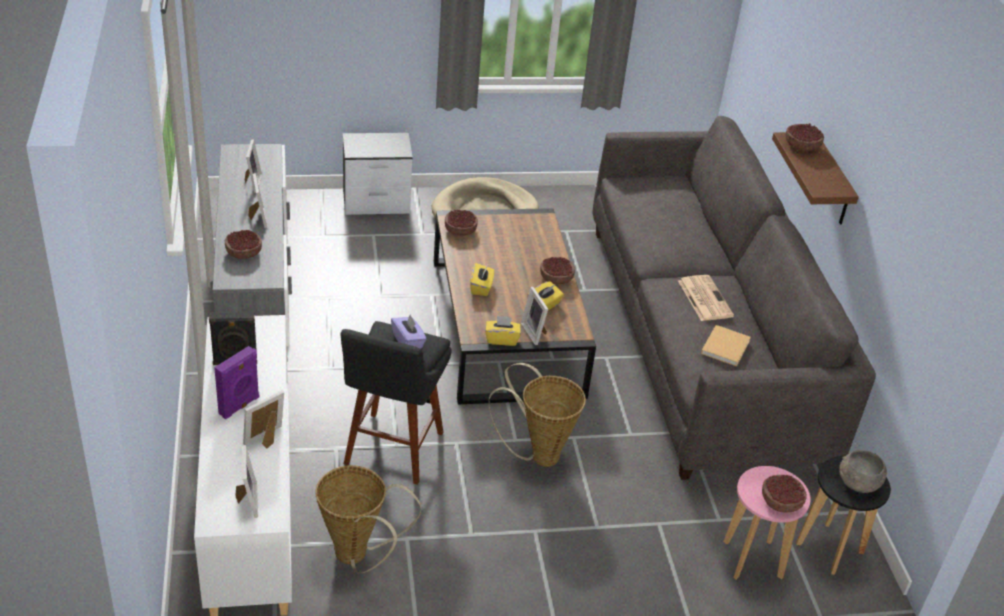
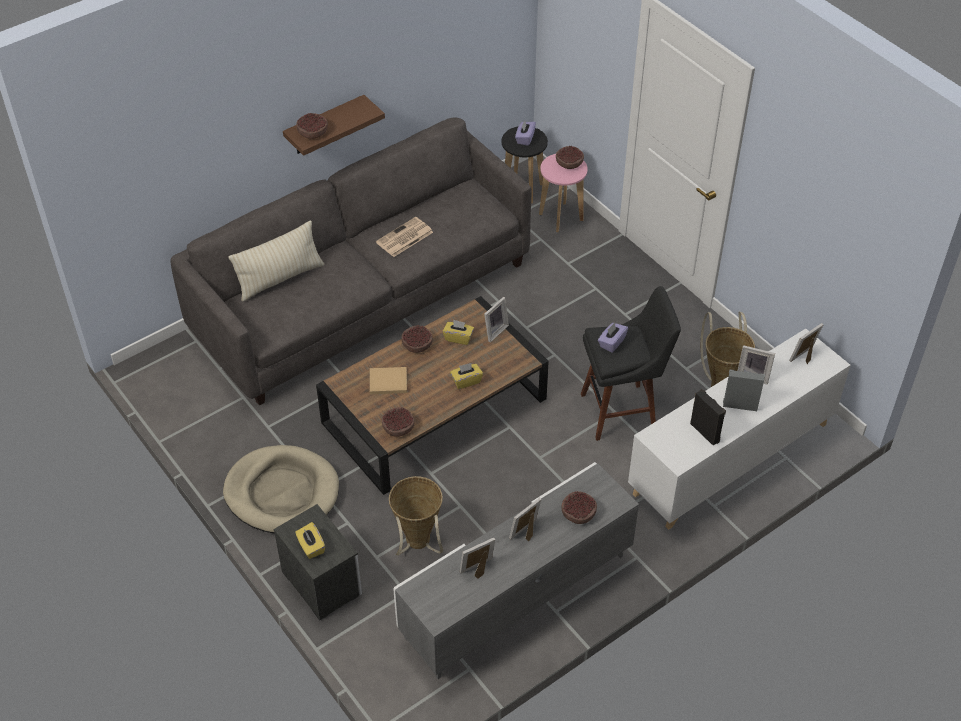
camera: 115 degrees left, 10 degrees up
(240, 406) = (740, 405): purple speaker -> grey speaker
(502, 339) = (517, 344): yellow tissue box -> yellow tissue box (311, 547)
(538, 454) = (558, 338): basket -> basket (418, 545)
(693, 208) = (280, 279): none -> beige pillow
(726, 346) = (452, 213): beige book -> beige book (387, 382)
(857, 483) = (525, 138): grey bowl -> purple tissue box

